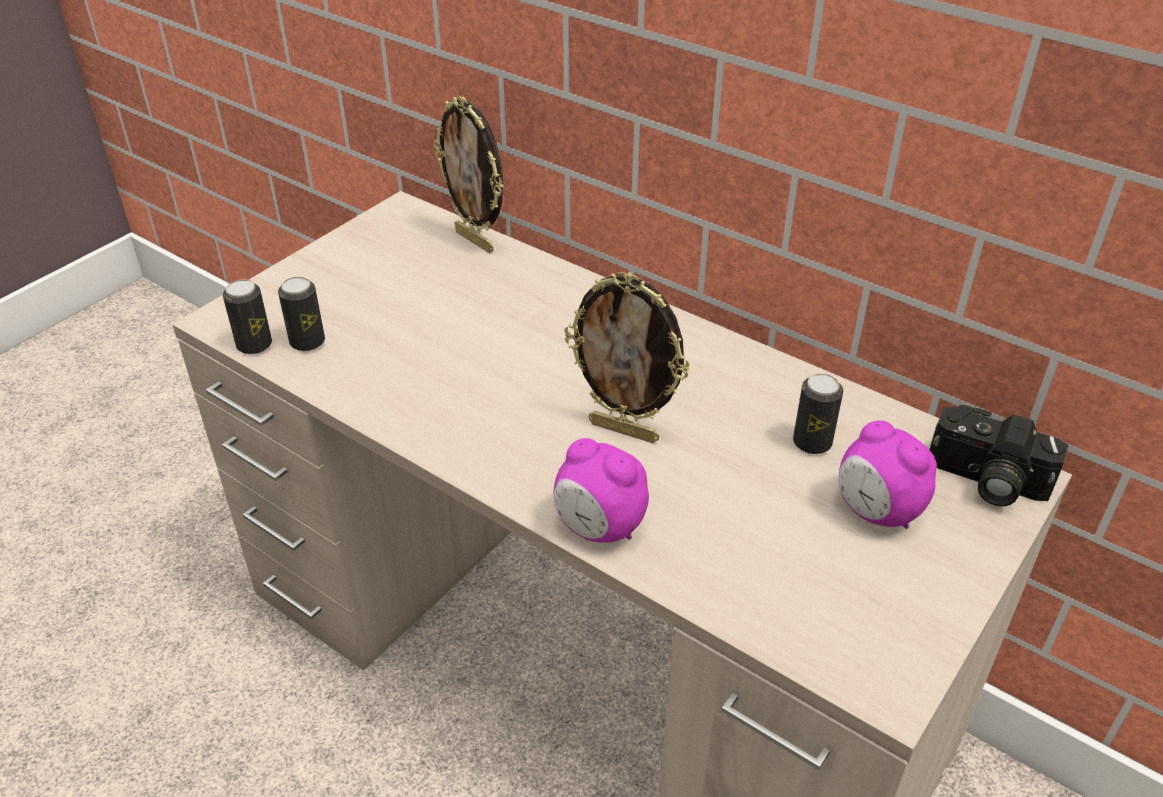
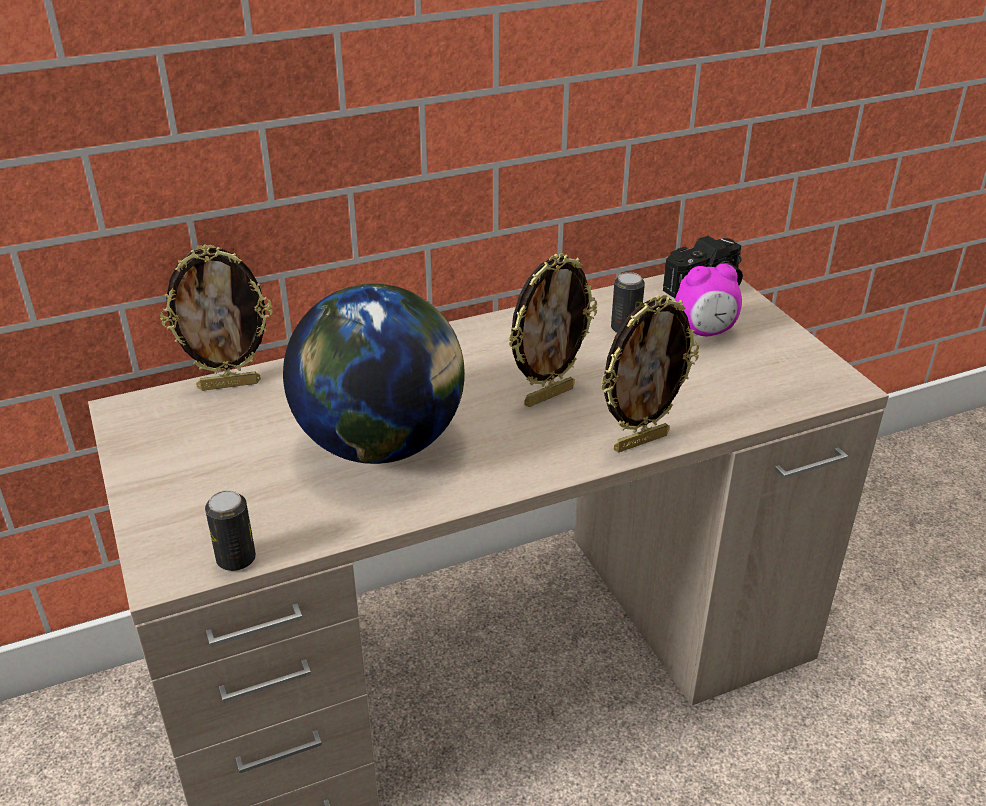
camera: 60 degrees left, 5 degrees down
(307, 342) = (269, 523): can -> none
(457, 355) = (381, 444): none -> globe
(599, 528) = (640, 441): alarm clock -> picture frame

